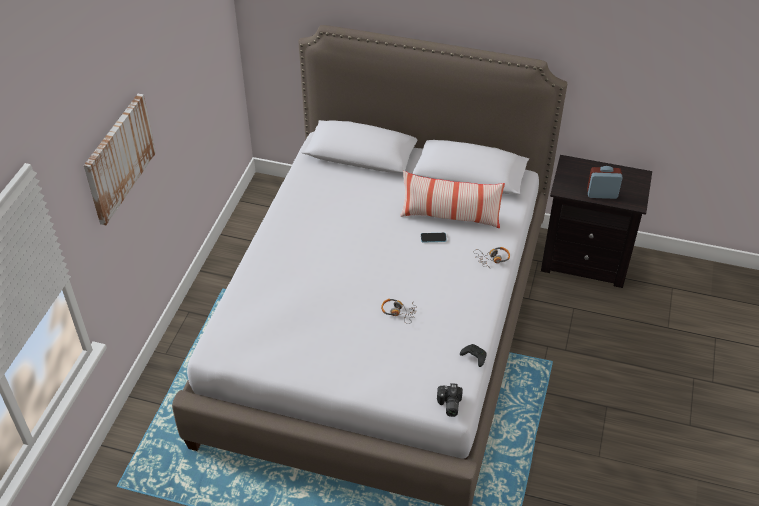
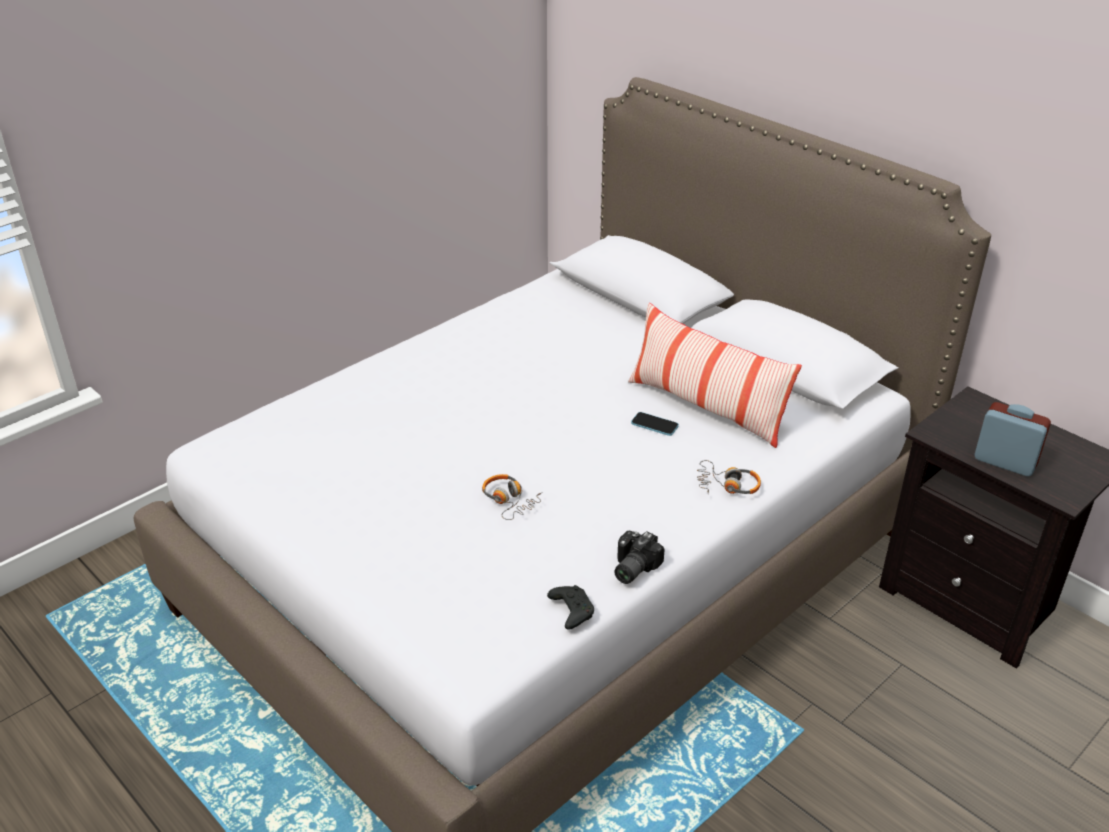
camera: 30 degrees right, 10 degrees down
(119, 158) = (206, 128): picture -> none
(448, 405) = (464, 665): camera -> camera (631, 568)

